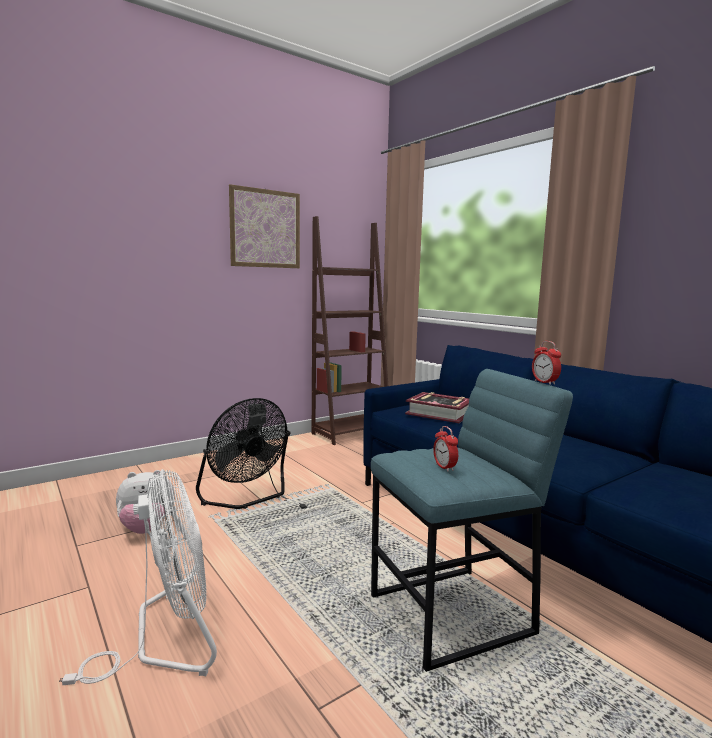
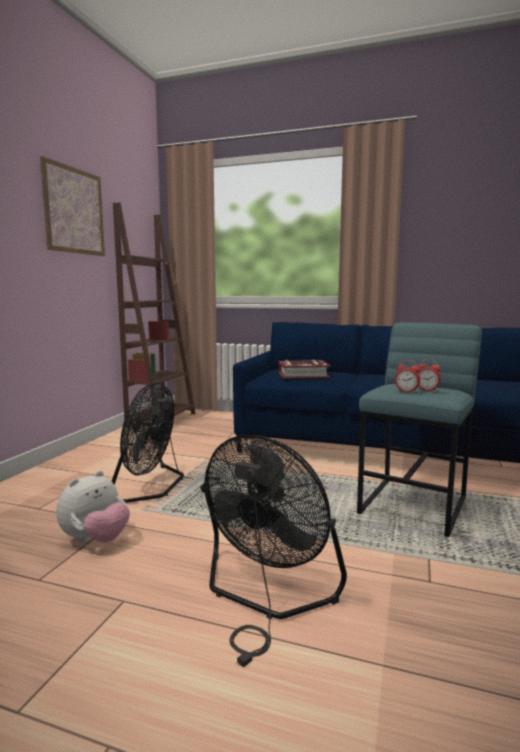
camera: 35 degrees left, 0 degrees up
(165, 633) = (260, 595): white fan -> black fan
(544, 382) = (460, 323): alarm clock -> alarm clock (406, 391)

